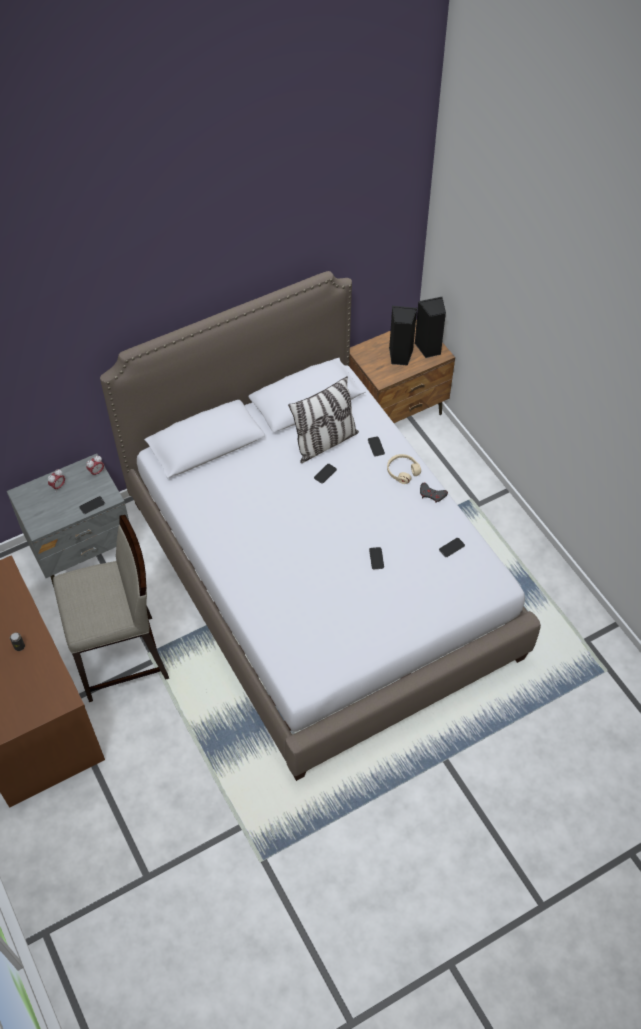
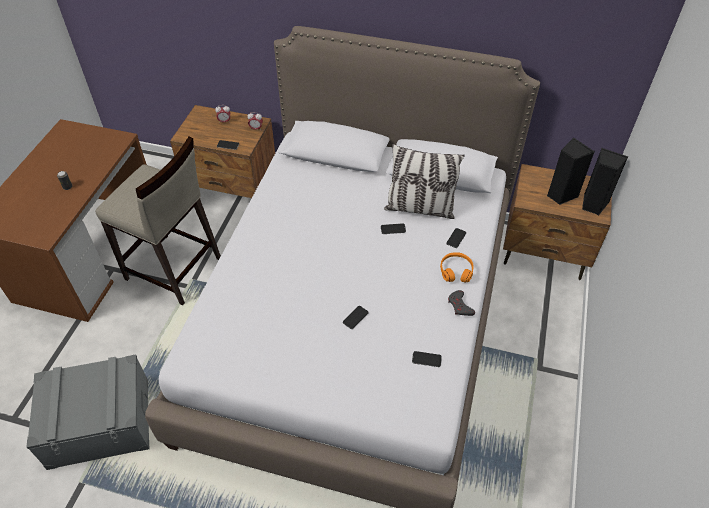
camera: 45 degrees right, 5 degrees down
(82, 549) = (233, 190): grey nightstand -> brown nightstand
(221, 814) = (100, 422): none -> grey storage box
(402, 471) = (456, 271): beige headphones -> orange headphones

